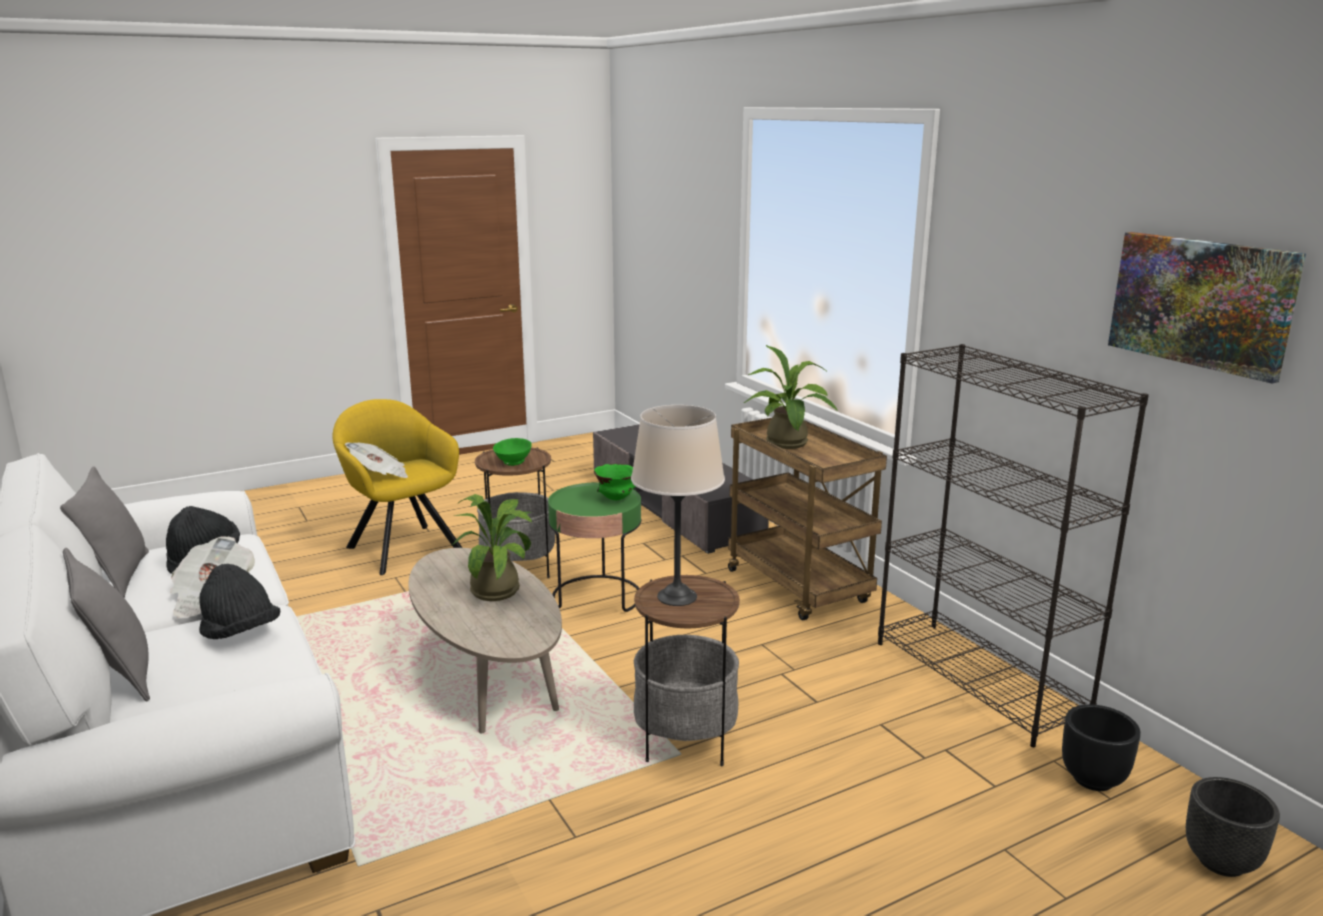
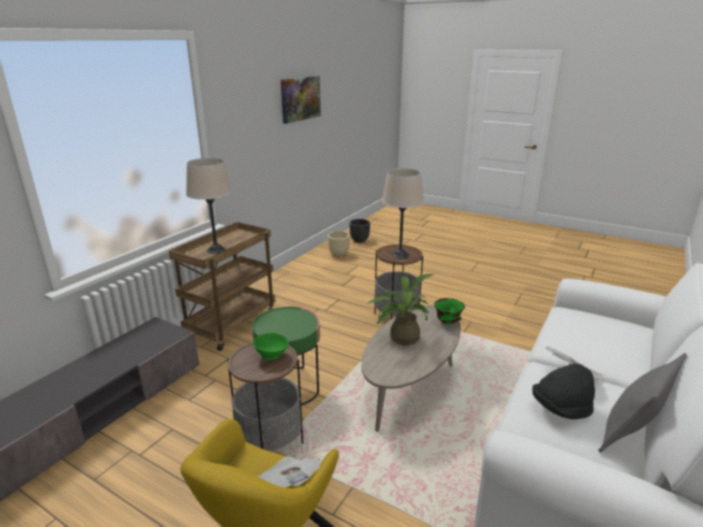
camera: 120 degrees left, 5 degrees up
(119, 675) = (645, 350): grey pillow -> none
(240, 633) = (574, 339): black hat -> none
(616, 499) = (277, 317): green bowl -> green bowl (447, 322)
(788, 445) = (216, 250): potted plant -> beige table lamp
(979, 680) = (293, 274): black bookcase -> none
(1094, 780) = (339, 254): black planter -> beige planter

